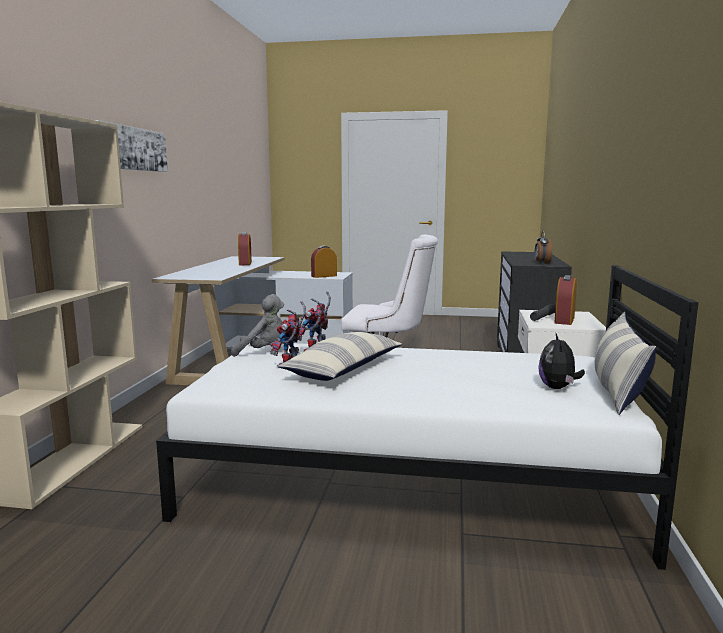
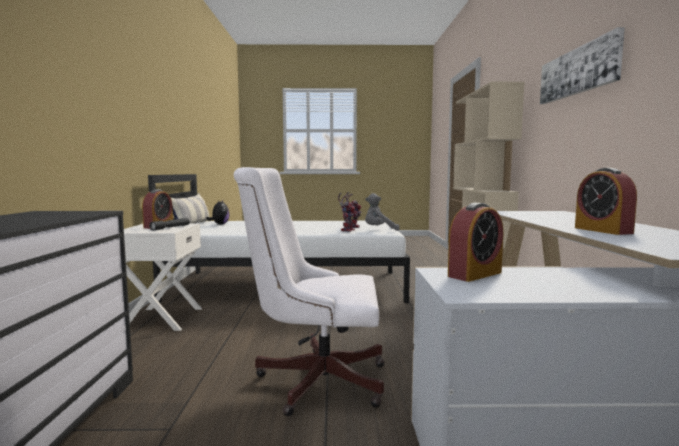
camera: 170 degrees right, 5 degrees down
(344, 370) = (323, 226): pillow -> none
(542, 263) = (54, 213): alarm clock -> none

